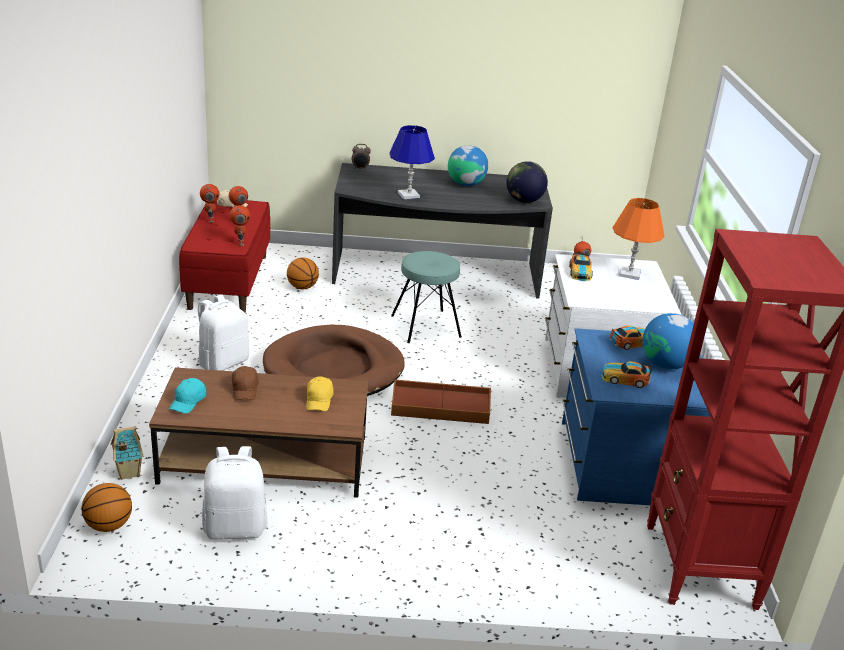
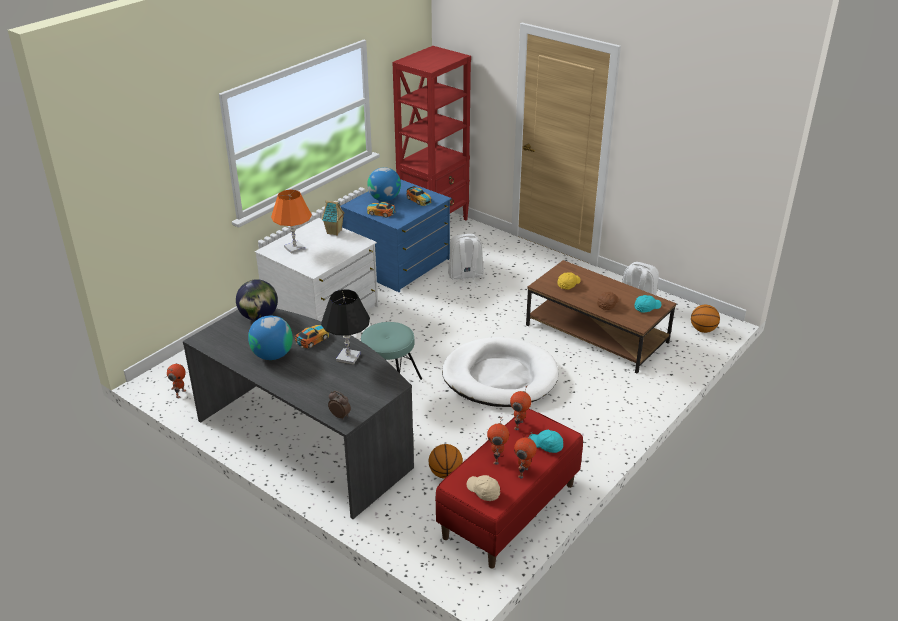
camera: 140 degrees left, 5 degrees up
(128, 473) = (682, 354): toy house -> toy house (334, 232)
(206, 236) = (546, 445): none -> turquoise cap
(223, 362) = (577, 413): white backpack -> white backpack (465, 276)
(334, 369) = (500, 377): brown dog bed -> white dog bed
(409, 195) = (348, 357): blue table lamp -> black table lamp
(440, 411) = (462, 323): brown storage box -> none
(580, 272) = (325, 259): toy car -> toy car (312, 339)

